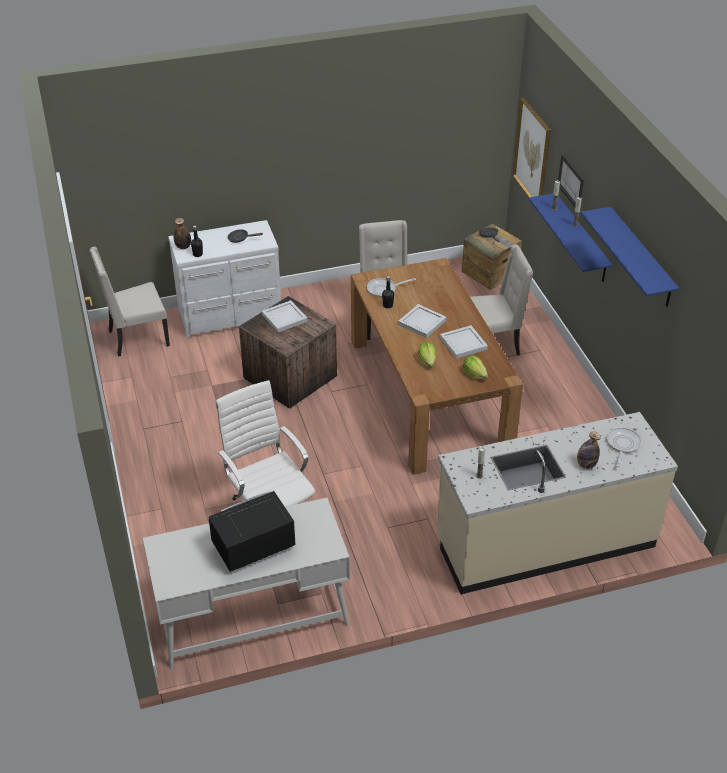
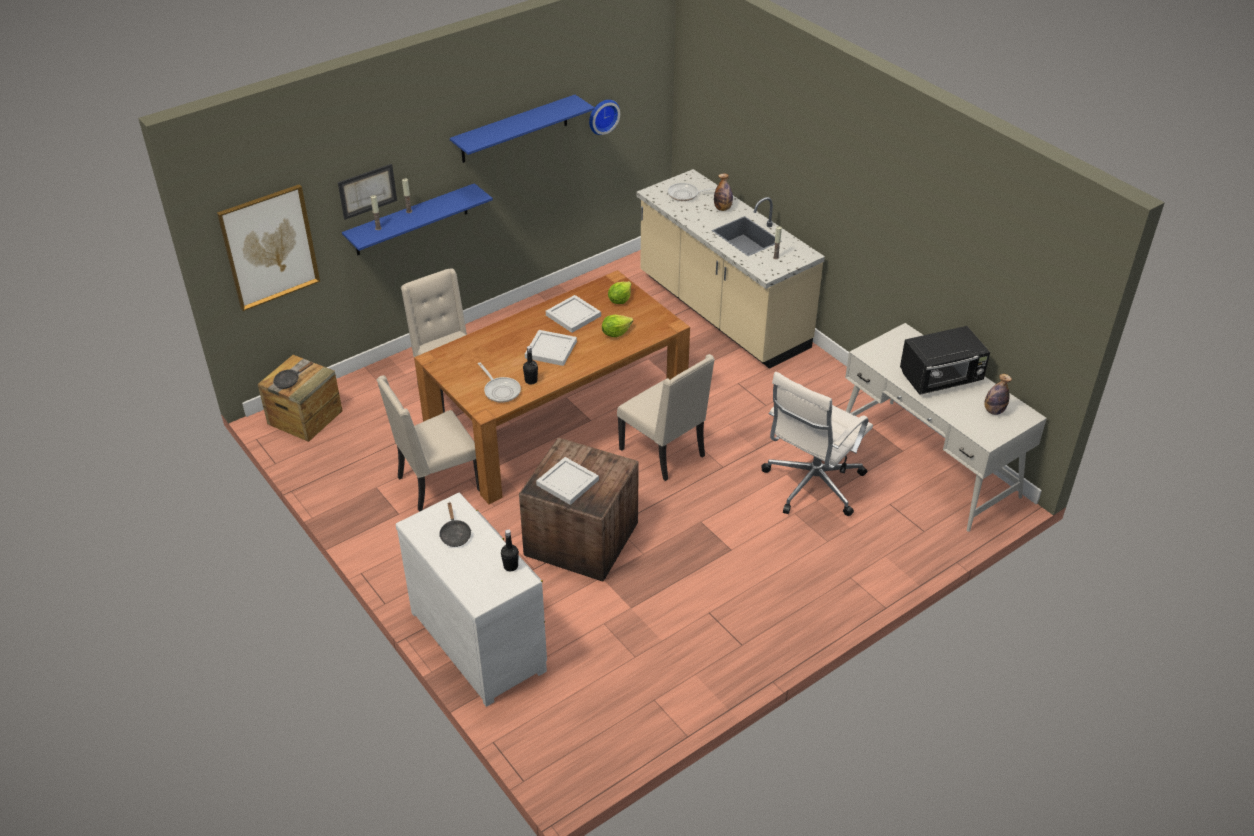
camera: 110 degrees left, 0 degrees up
(137, 338) = (572, 729): beige chair -> beige chair (664, 453)
(183, 247) = (498, 589): bottle -> bottle (993, 411)
(252, 547) = (941, 379): black microwave -> black microwave turned 60 degrees counterclockwise
(689, 338) = (602, 116): none -> wall clock

